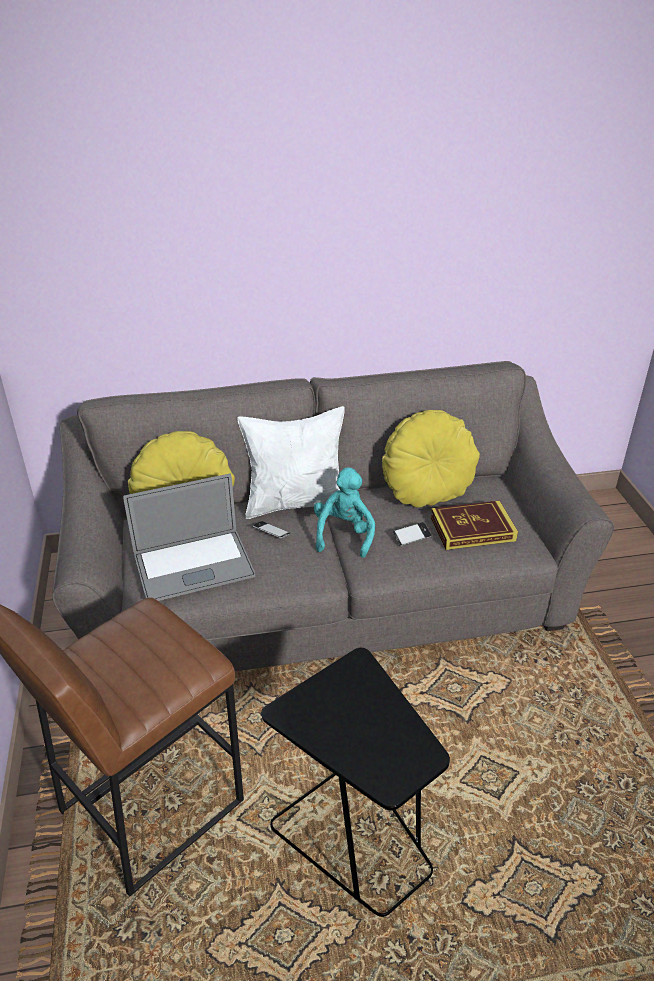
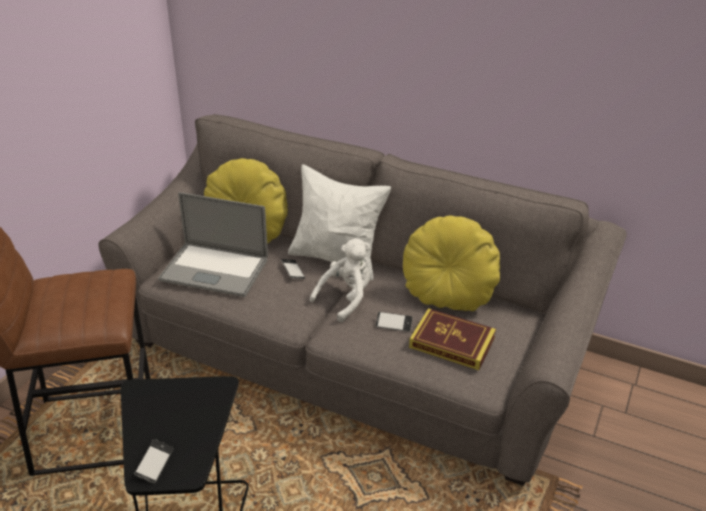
camera: 35 degrees right, 0 degrees up
(344, 535) = (346, 298): turquoise plush toy -> white plush toy
(386, 767) = (154, 463): none -> phone

